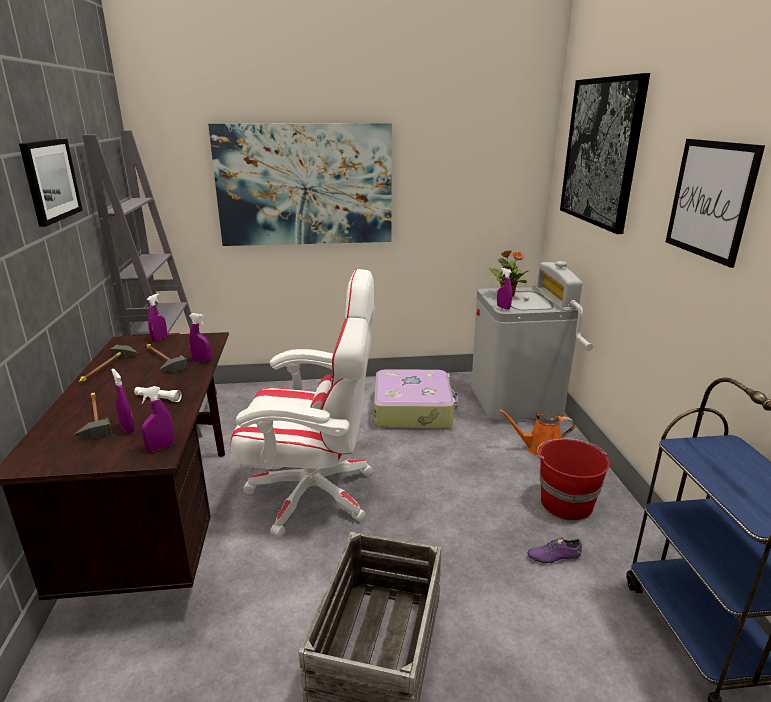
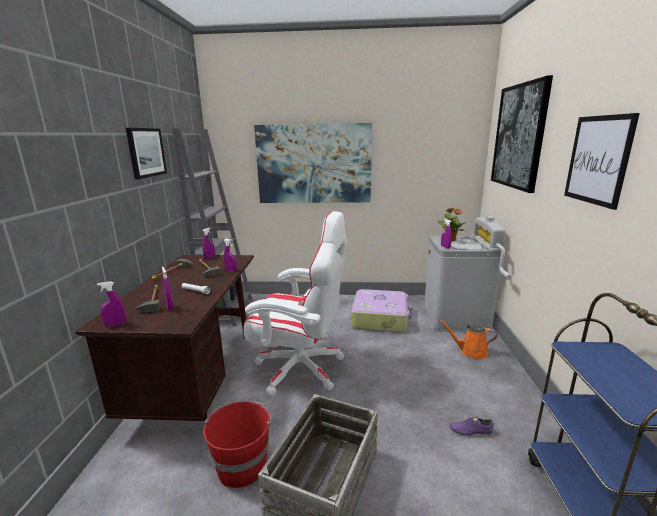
camera: 10 degrees right, 5 degrees down
(161, 447) = (186, 320): purple spray bottle -> purple spray bottle (115, 324)
(565, 502) = (485, 391): red bucket -> red bucket (242, 465)

